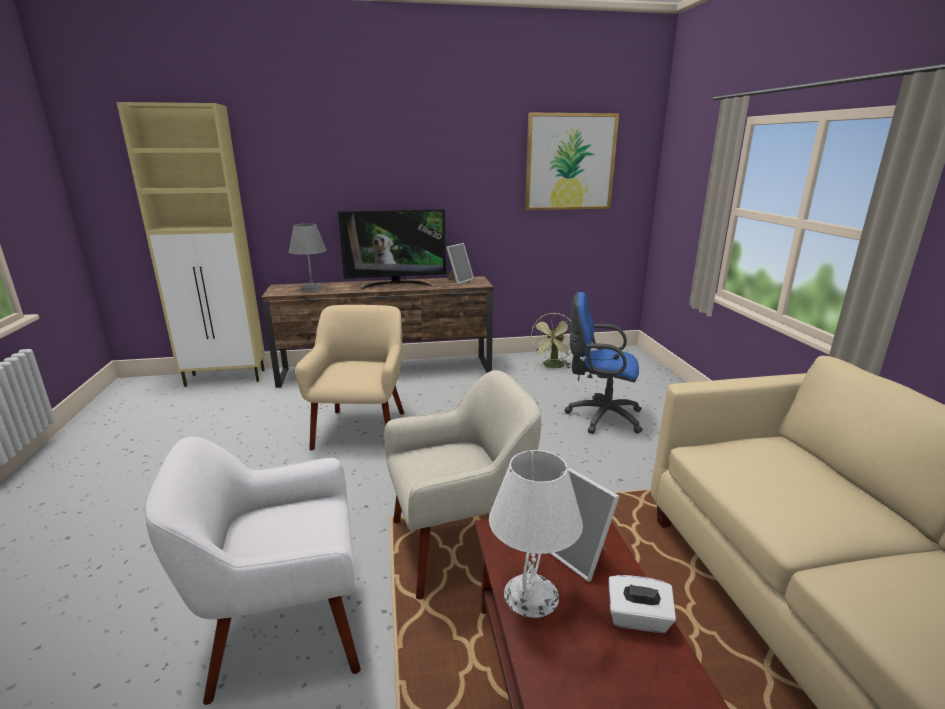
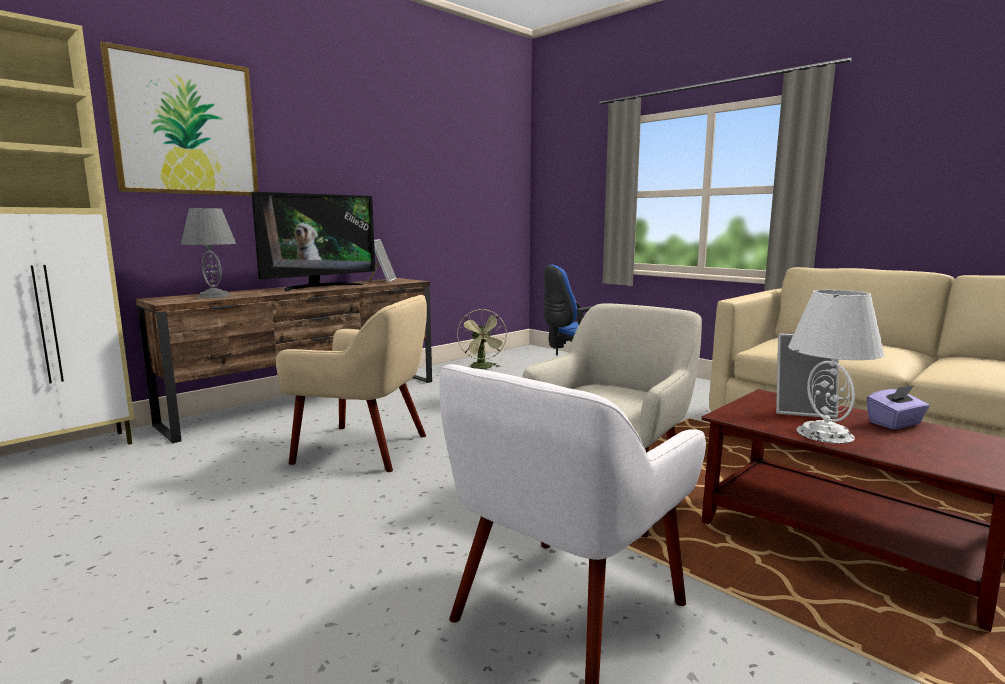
camera: 35 degrees left, 10 degrees down
(362, 429) = (364, 448): beige armchair -> beige armchair turned 135 degrees clockwise
(570, 162) = (465, 160): picture -> picture (185, 126)
(638, 619) = (895, 423): white tissue box -> purple tissue box

